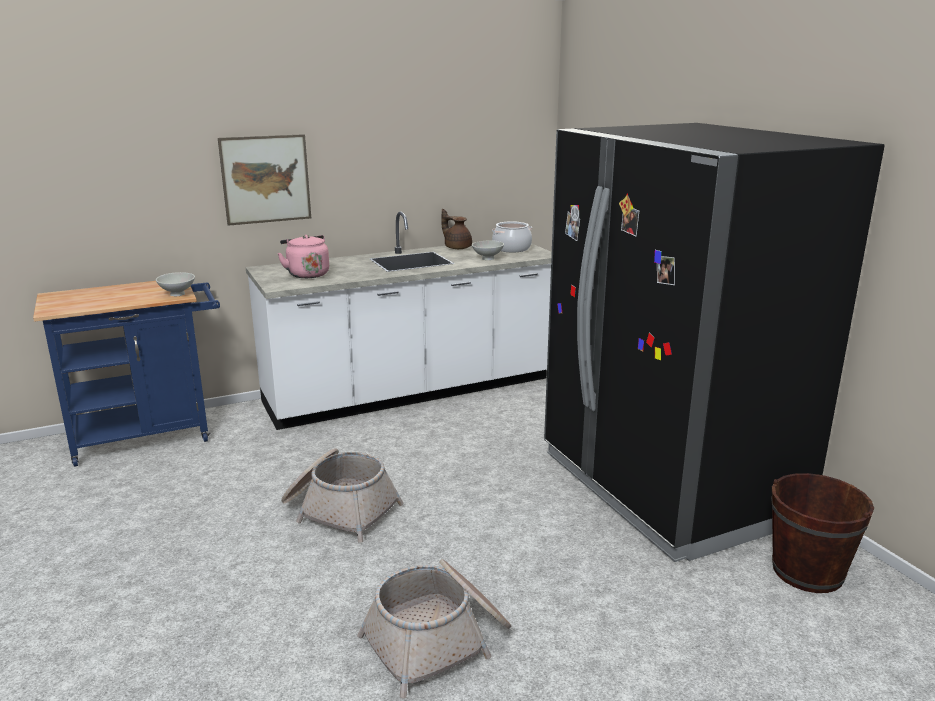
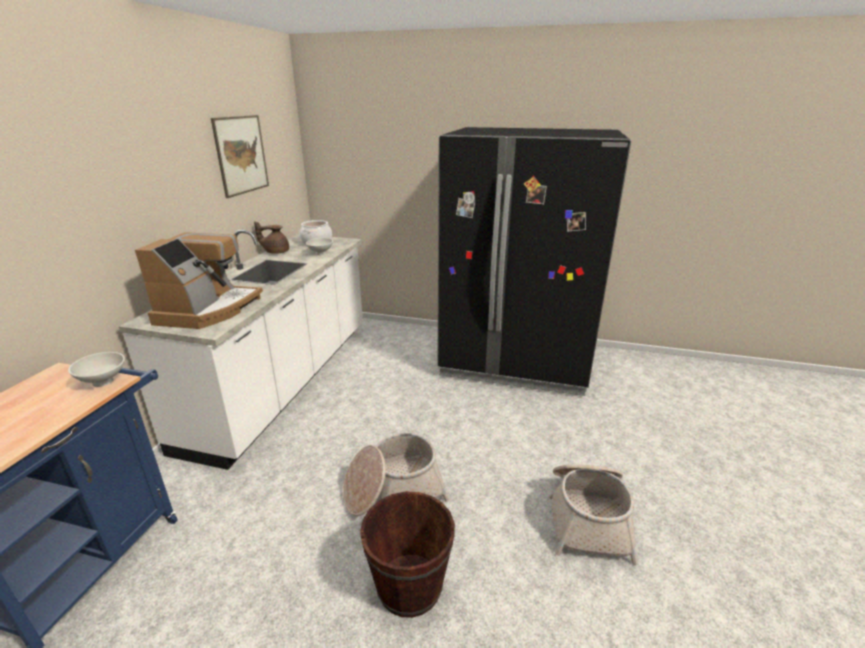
camera: 50 degrees left, 5 degrees up
(266, 179) = (114, 222): picture -> picture (241, 155)
(307, 274) = (209, 310): pink kettle -> coffee machine
(807, 571) = (619, 368): brown bucket -> brown bucket (409, 586)

